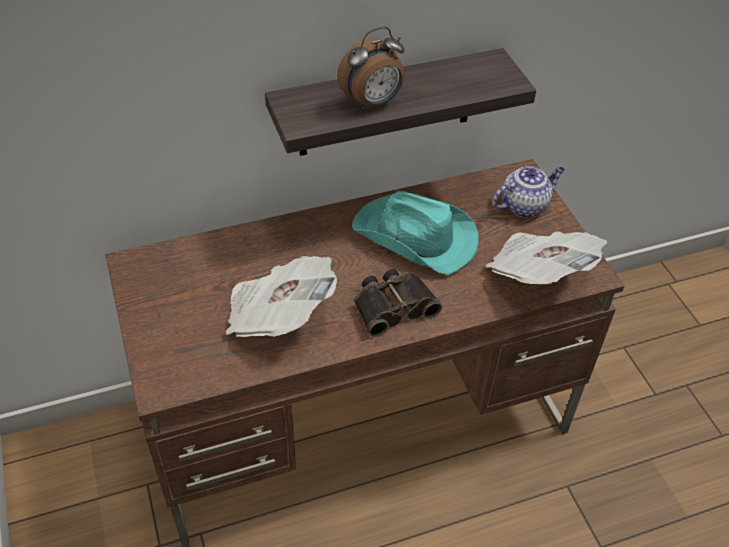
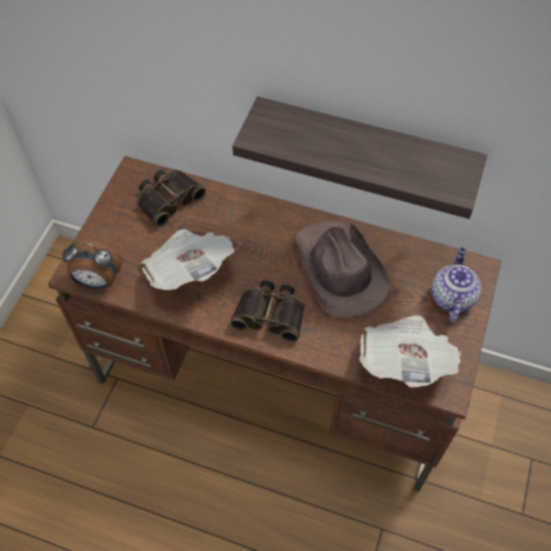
camera: 40 degrees right, 10 degrees up
(193, 267) = (168, 198): none -> binoculars
(373, 102) = (325, 148): alarm clock -> alarm clock (98, 281)
(415, 237) = (339, 270): turquoise hat -> brown hat
(524, 205) = (451, 296): teapot -> teapot turned 90 degrees counterclockwise

